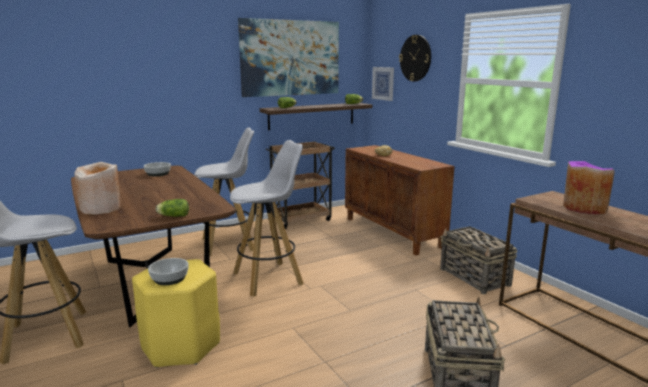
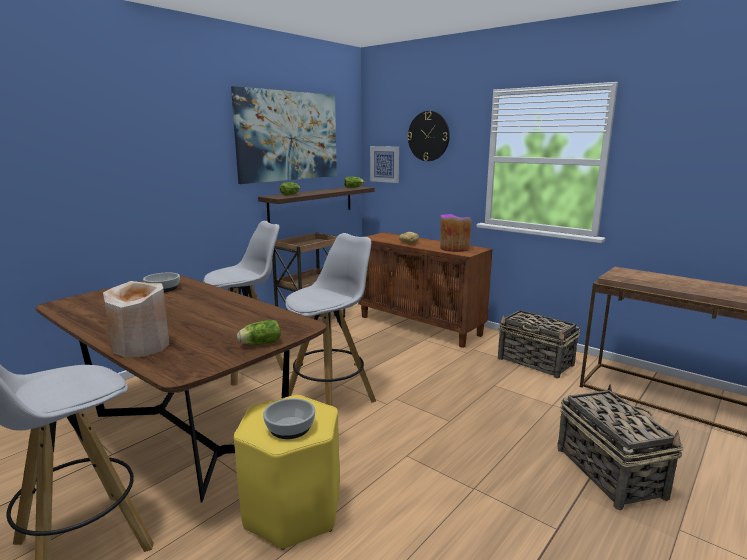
camera: 20 degrees left, 0 degrees up
(584, 208) = (665, 281): purple vase -> purple vase (454, 248)

